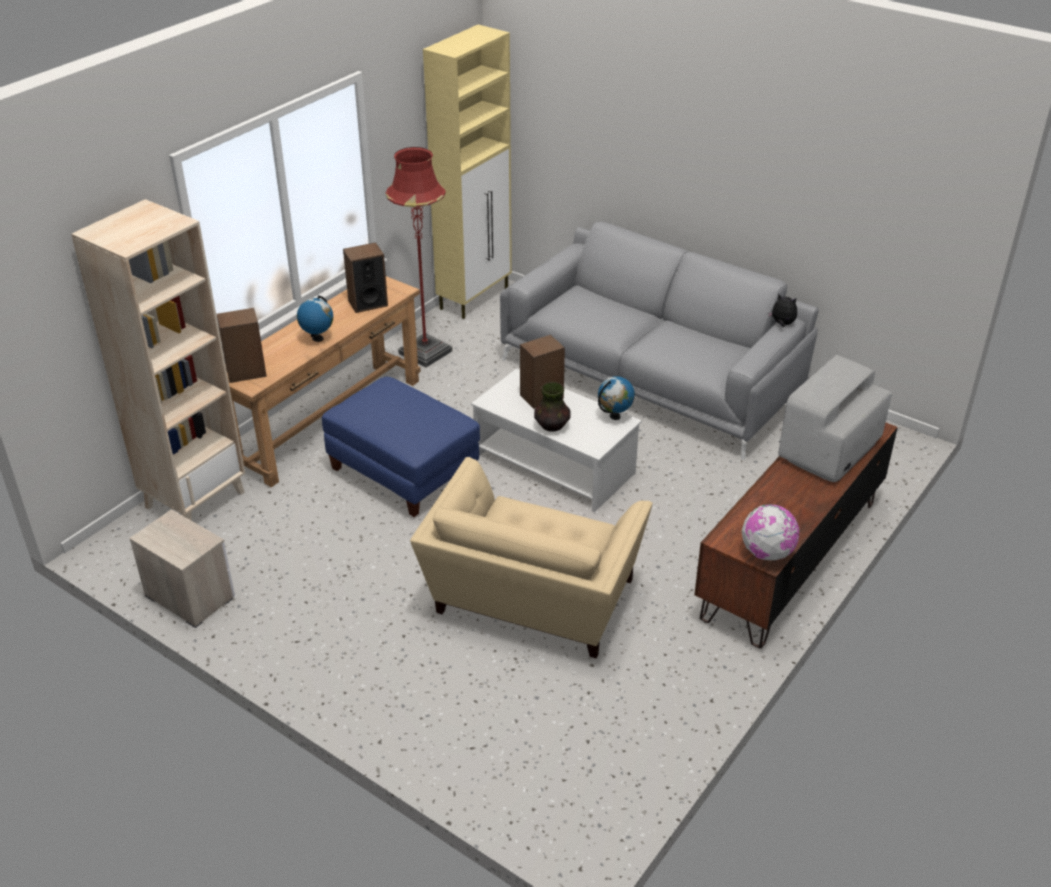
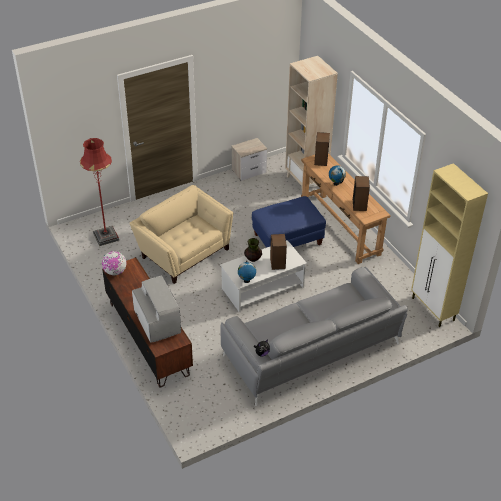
camera: 115 degrees right, 5 degrees up
(425, 352) = (384, 274): red floor lamp -> red floor lamp (106, 237)

